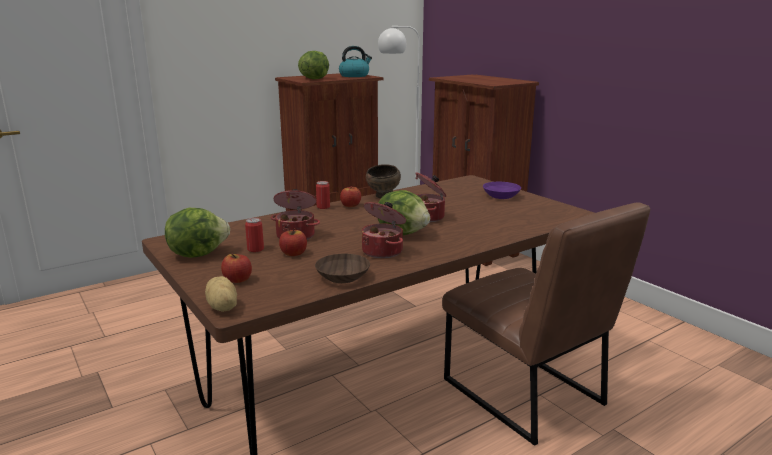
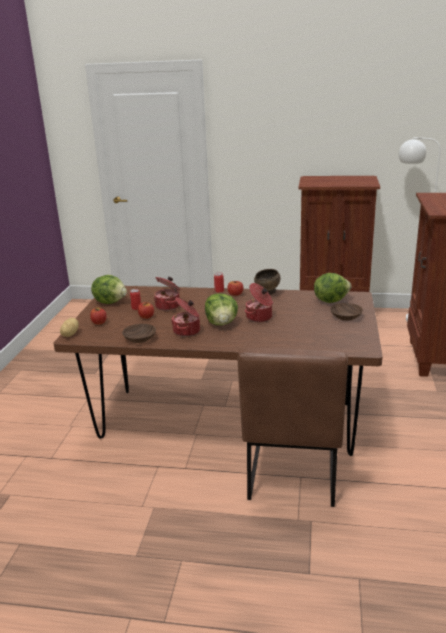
camera: 45 degrees right, 5 degrees up
(314, 79) = (320, 182): lettuce -> lettuce (330, 300)
(354, 76) = (362, 181): kettle -> none
(502, 196) = (346, 317): purple bowl -> brown bowl

